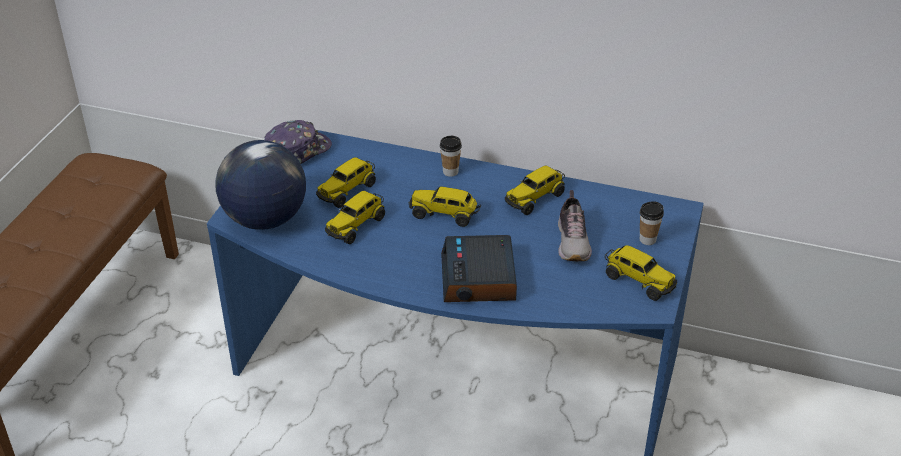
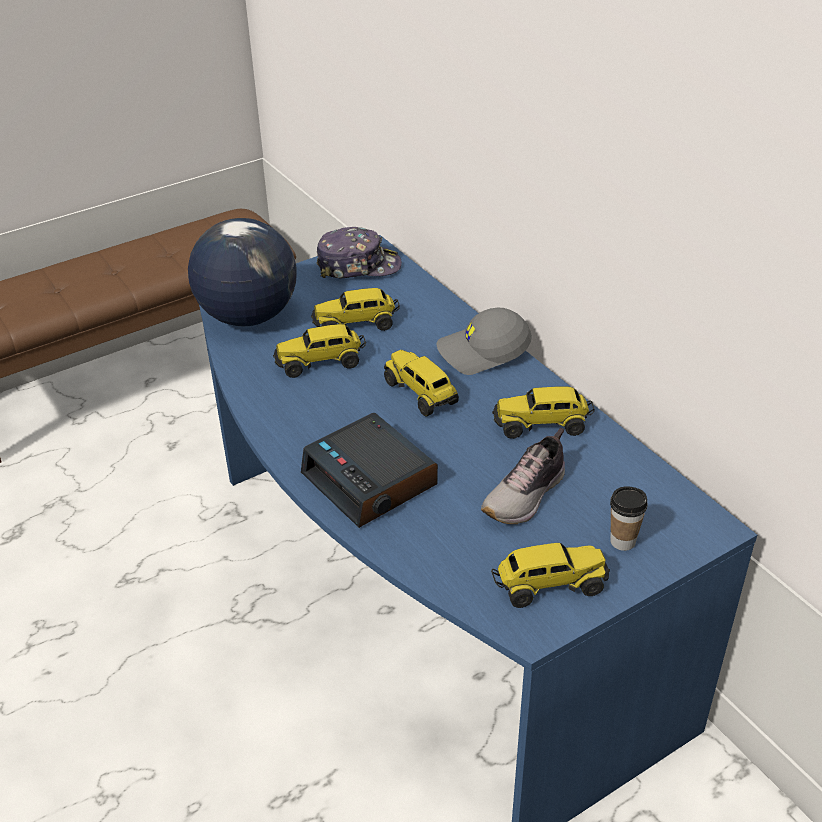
camera: 40 degrees right, 0 degrees up
(450, 172) = (483, 352): cup -> grey cap
(479, 278) = (371, 480): alarm clock -> alarm clock turned 75 degrees counterclockwise
(638, 281) = (549, 585): toy truck -> toy truck turned 90 degrees counterclockwise

